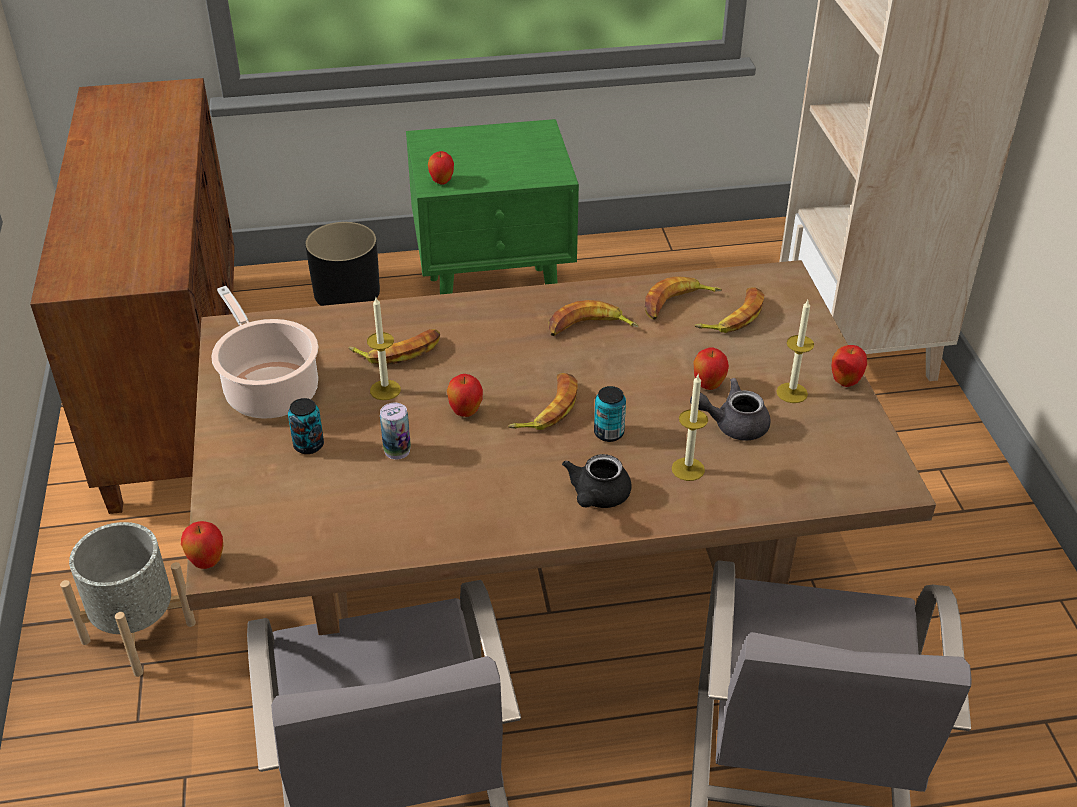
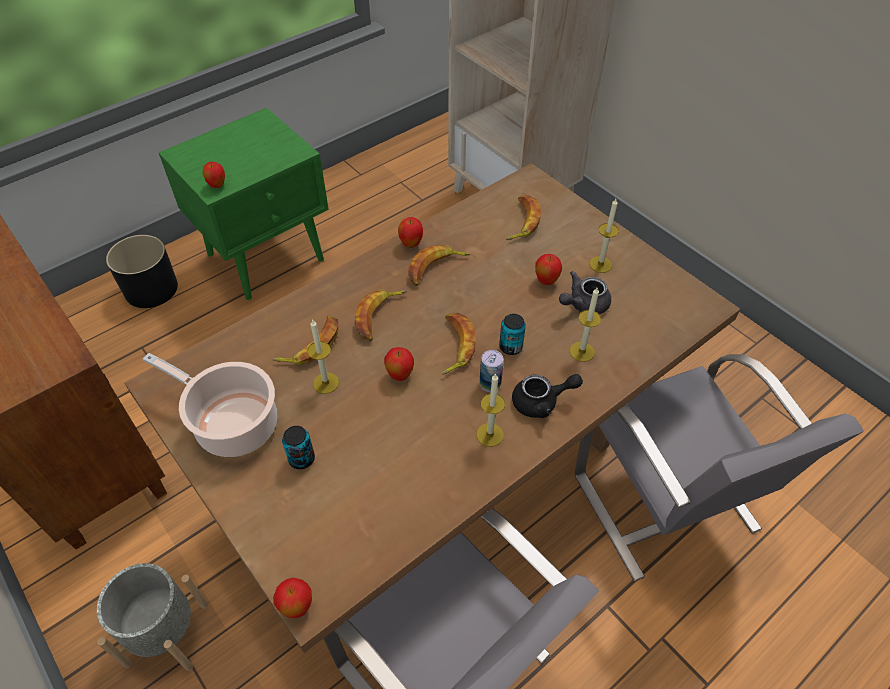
camera: 30 degrees left, 10 degrees up
(397, 450) = (373, 431): can -> can (490, 384)
(513, 503) = (489, 434): none -> candle
(597, 497) = (541, 402): black teapot -> black teapot turned 90 degrees counterclockwise
(677, 304) = (479, 226): banana -> banana (378, 317)
(845, 382) = (625, 243): apple -> apple (411, 244)

